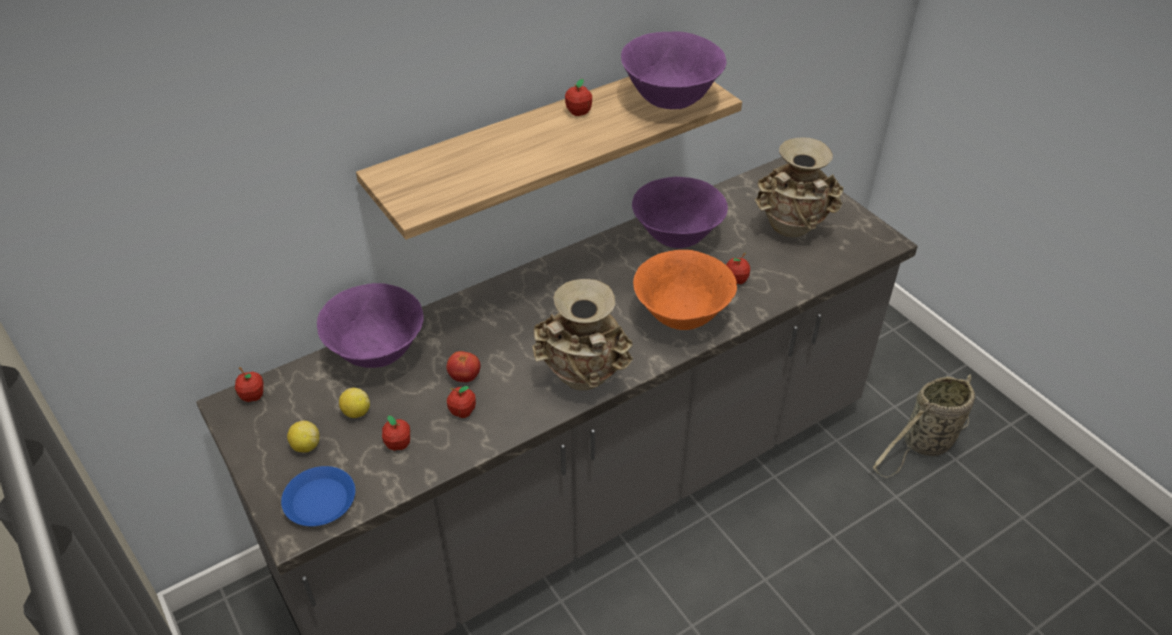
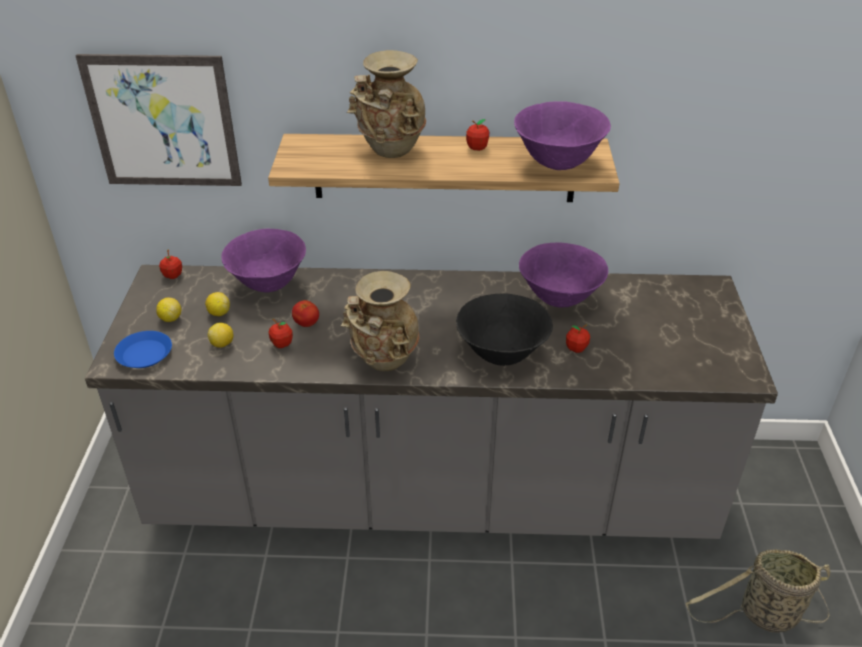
camera: 35 degrees right, 5 degrees down
(202, 212) = (163, 122): none -> picture
(398, 444) = (222, 344): apple -> lemon
(681, 317) = (502, 355): orange bowl -> black bowl
(791, 229) = (667, 332): beige vase -> beige vase (390, 152)

